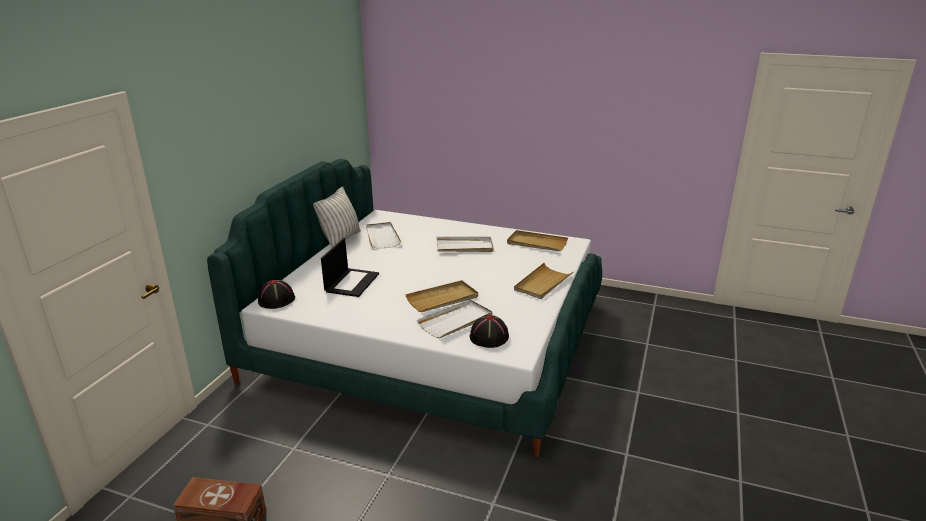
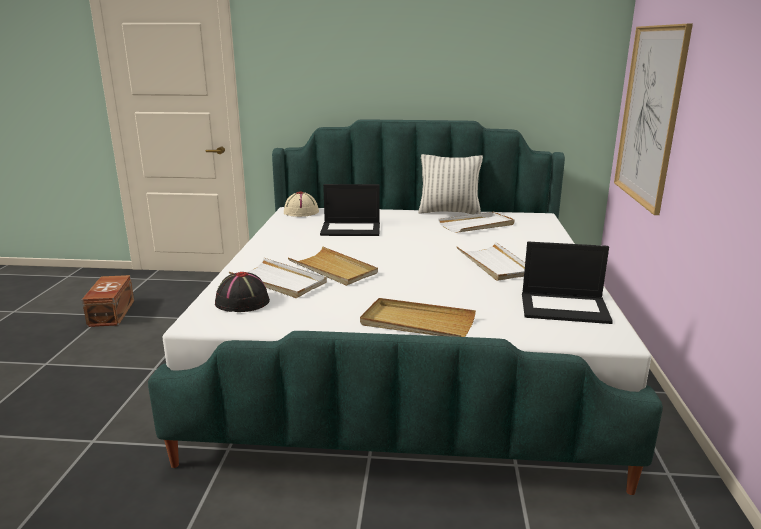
camera: 75 degrees right, 5 degrees down
(276, 299) = (301, 212): black hat -> beige hat
(429, 125) = (649, 115): none -> picture
(536, 243) = (565, 307): beige tray -> laptop

